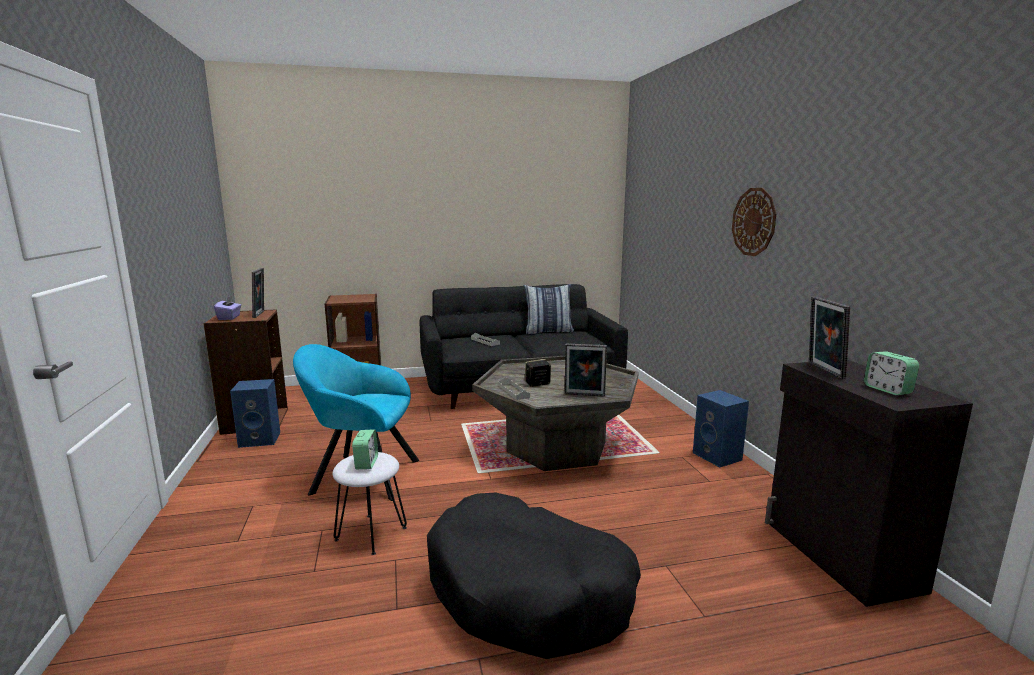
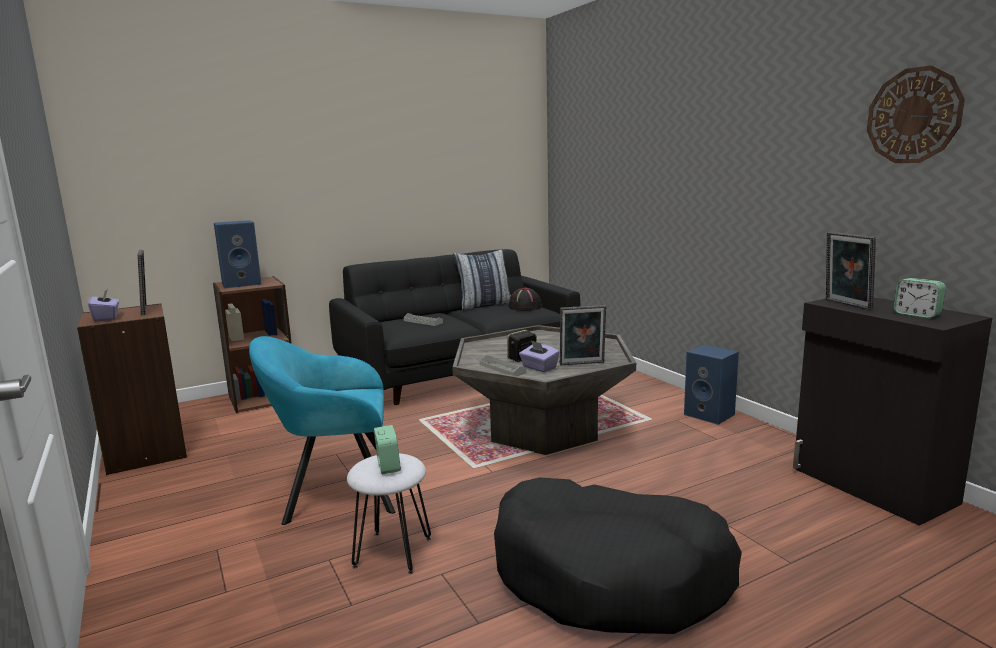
camera: 15 degrees left, 0 degrees up
(261, 439) = (171, 472): blue speaker -> blue speaker (242, 283)
(544, 394) = (539, 368): none -> purple tissue box
(579, 337) = (524, 307): none -> black hat
(754, 222) = (728, 165): wall clock -> wall clock (913, 116)

